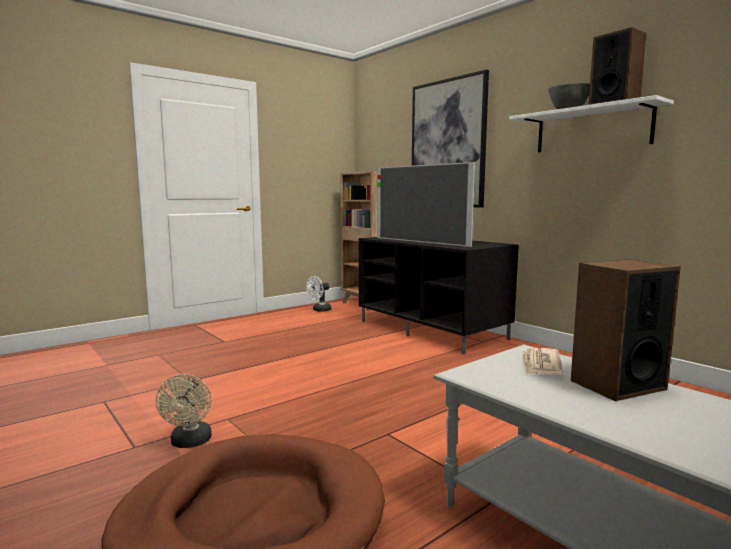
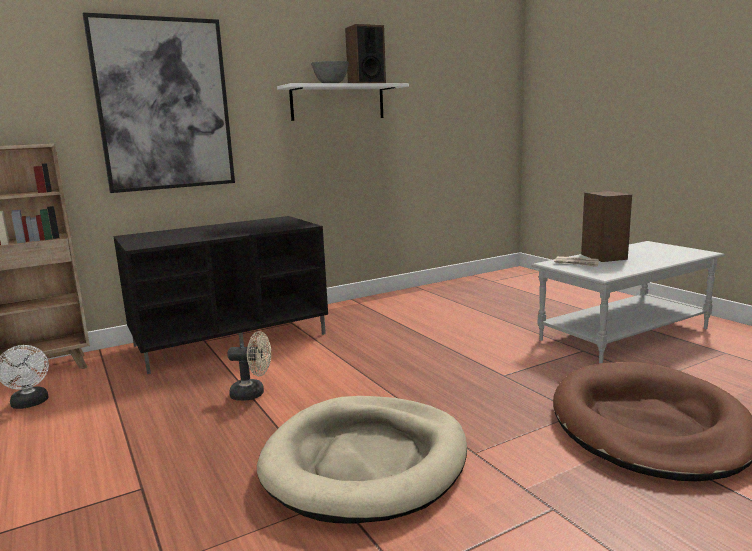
camera: 80 degrees left, 5 degrees up
(190, 443) = (536, 470): beige fan -> beige fan (253, 394)
(229, 384) = (366, 462): none -> beige dog bed
(419, 242) = (224, 233): television -> none

